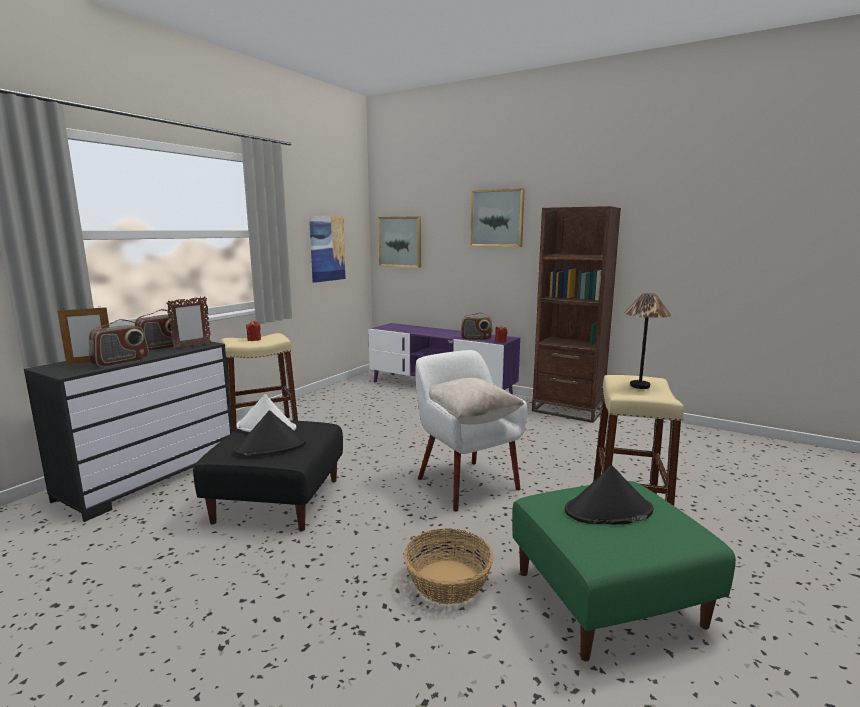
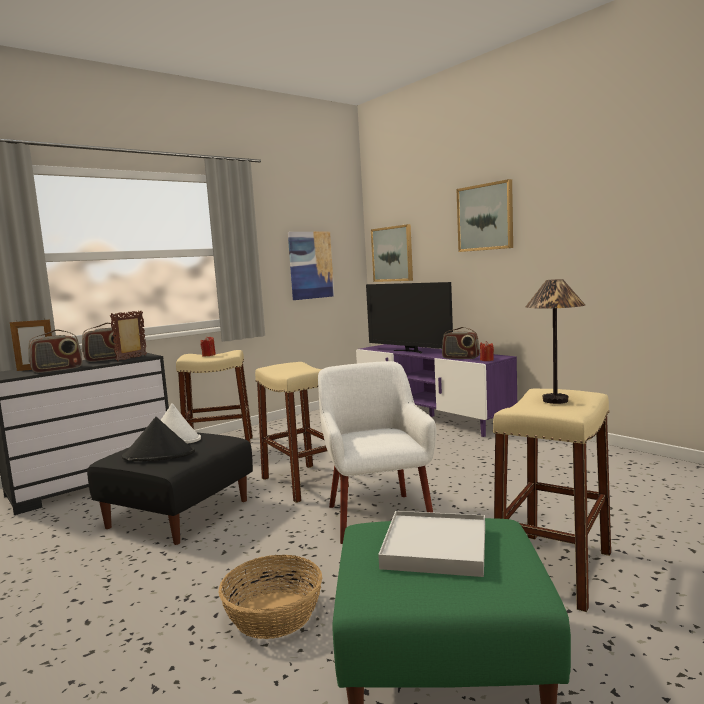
camera: 20 degrees right, 5 degrees down
(192, 346) = (132, 358): picture frame -> picture frame turned 150 degrees clockwise
(377, 458) = (304, 483): none -> beige stool
(423, 331) = (410, 351): none -> television
(470, 420) = (370, 439): beige pillow -> none
(568, 410) = (569, 446): brown bookcase -> none
(608, 511) = (435, 547): black hat -> white tray

